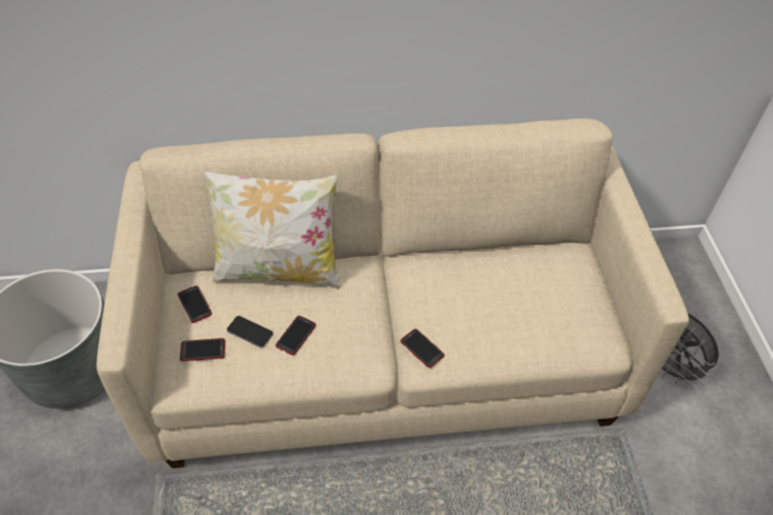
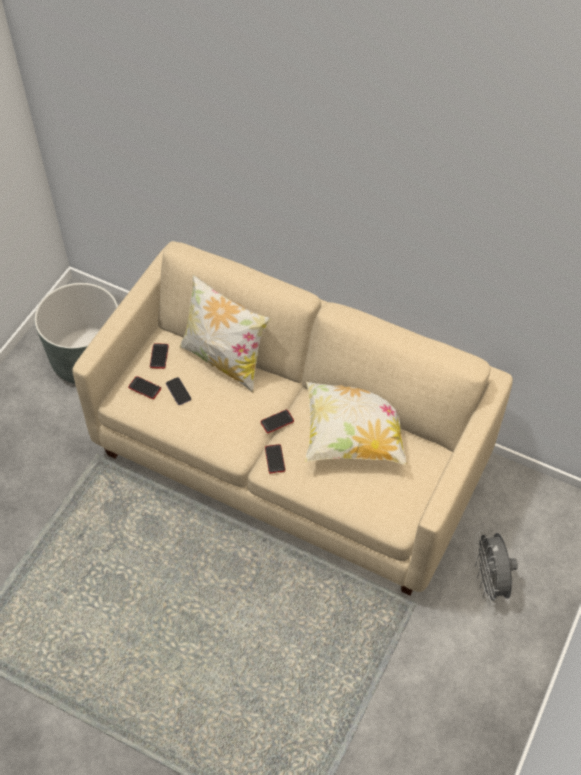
camera: 35 degrees right, 5 degrees up
(296, 335) = (203, 408): phone -> phone (277, 421)
(484, 276) = (354, 435): none -> pillow

